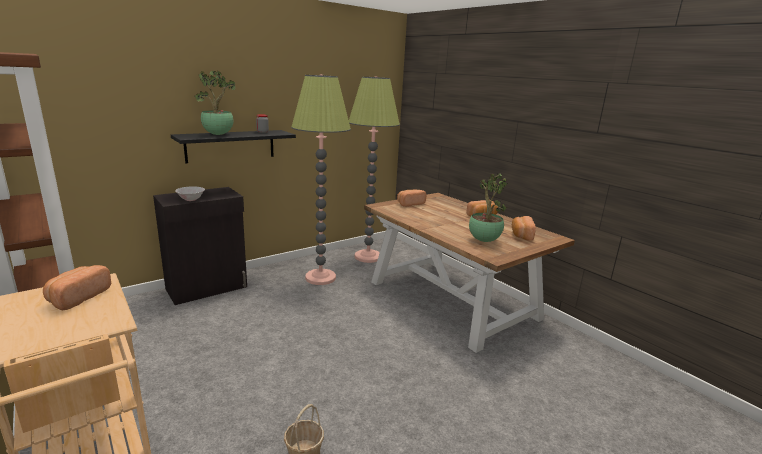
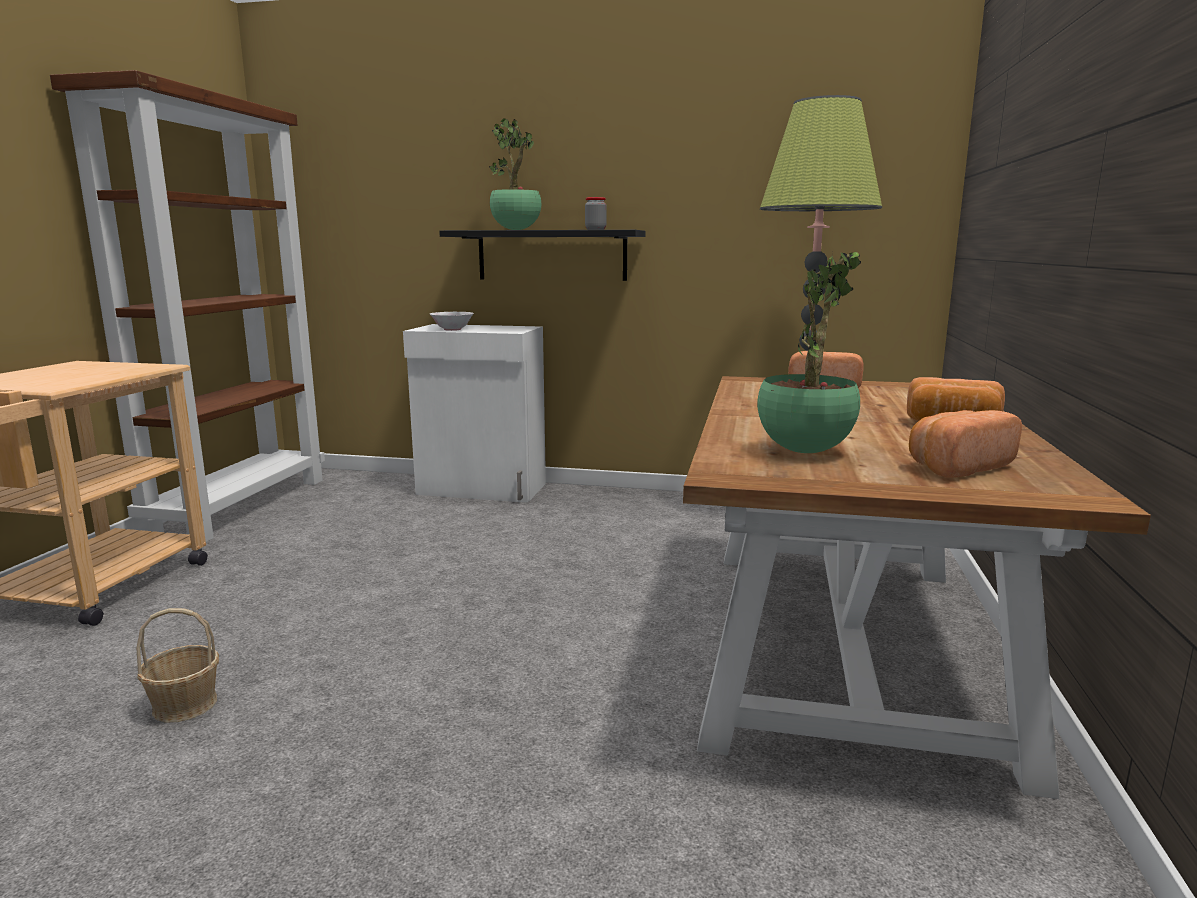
camera: 50 degrees right, 5 degrees down
(78, 297) = (104, 371): bread -> none
(208, 288) = (482, 489): black cabinet -> white cabinet
(320, 278) = (649, 524): floor lamp -> none

